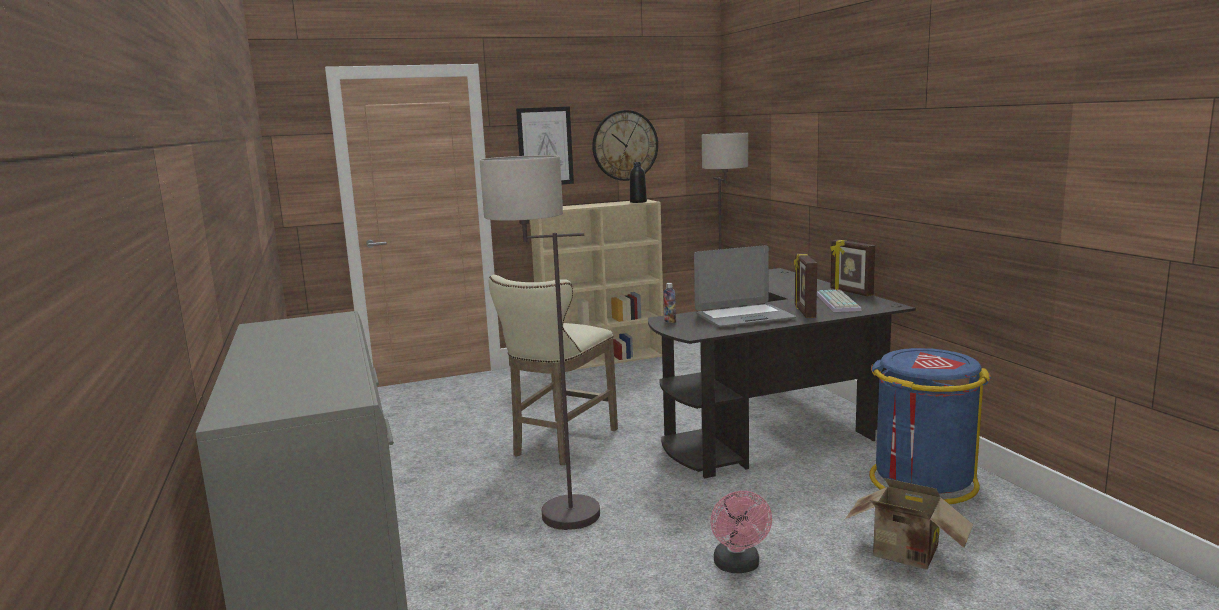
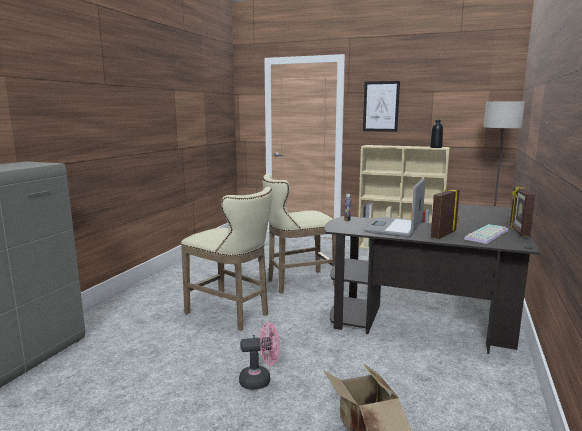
camera: 40 degrees right, 0 degrees up
(553, 516) = (231, 314): grey floor lamp -> beige stool
(625, 145) = (437, 108): wall clock -> none
(738, 566) = (260, 380): pink fan -> pink fan turned 135 degrees counterclockwise
(744, 317) = (394, 228): laptop -> laptop turned 90 degrees clockwise
(922, 481) = (472, 394): blue trash can -> none

